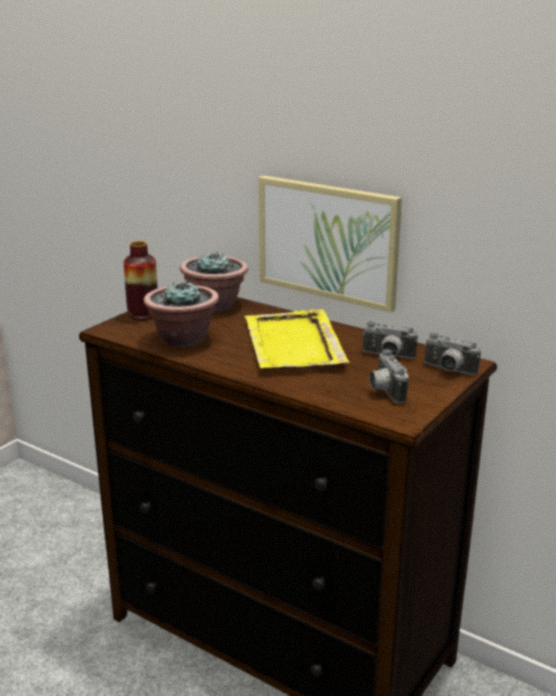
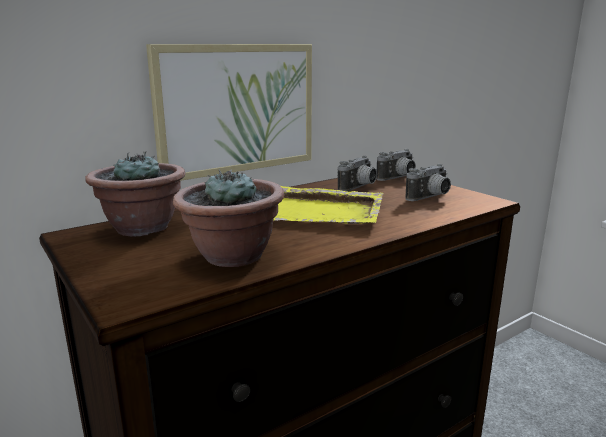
camera: 70 degrees left, 5 degrees down
(143, 315) = (107, 270): vase -> none
(384, 391) = (430, 198): camera -> camera turned 45 degrees counterclockwise

